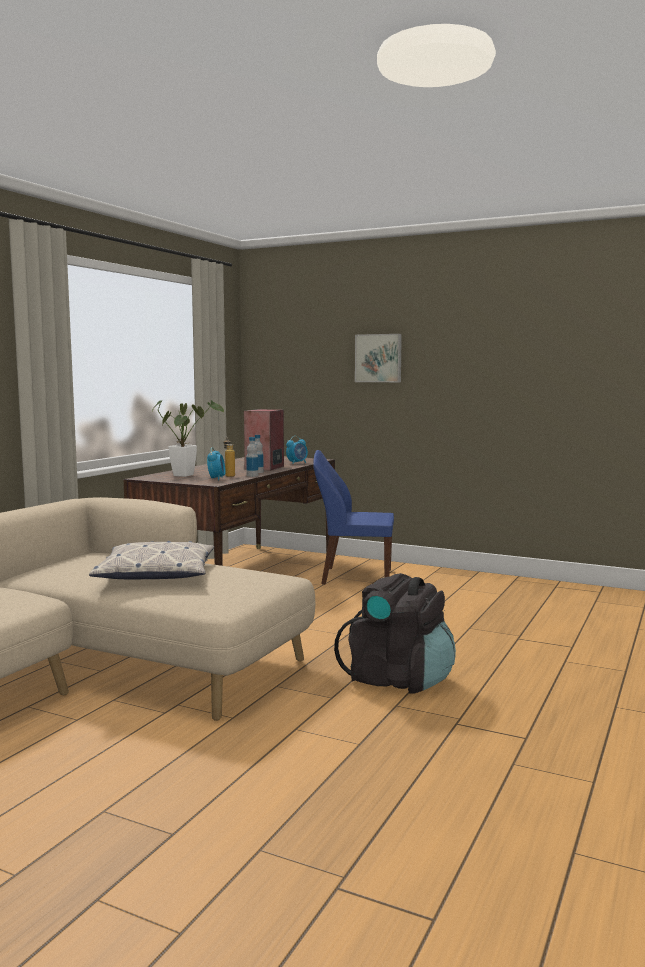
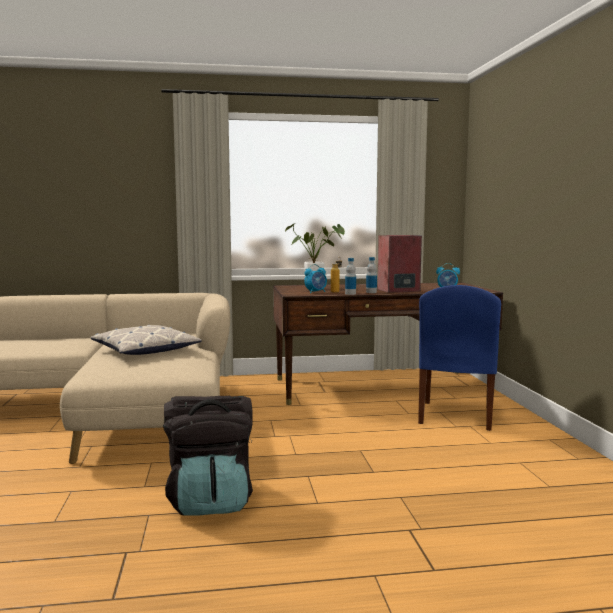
camera: 55 degrees right, 0 degrees up
(354, 577) = (455, 417): blue chair -> blue chair turned 135 degrees counterclockwise
(378, 358) = (542, 180): picture -> none

